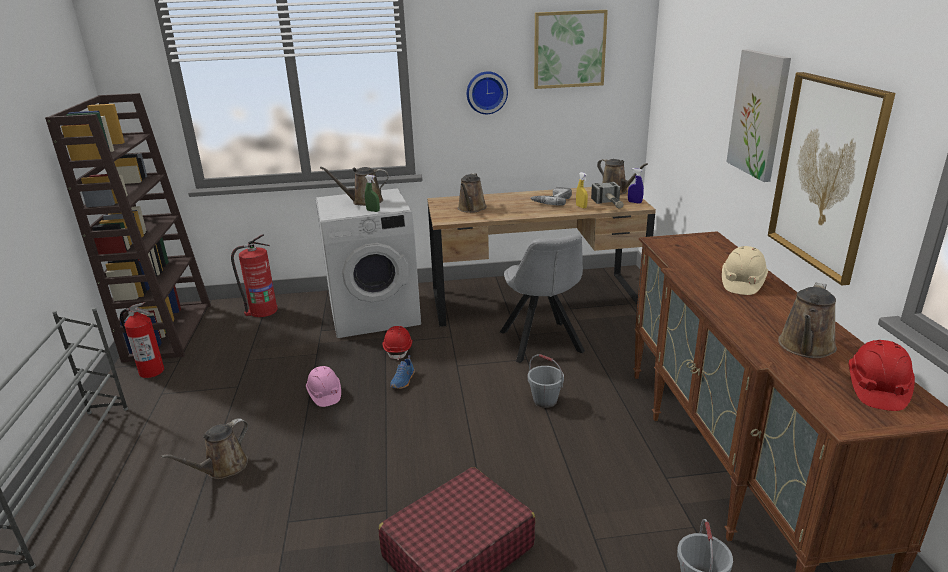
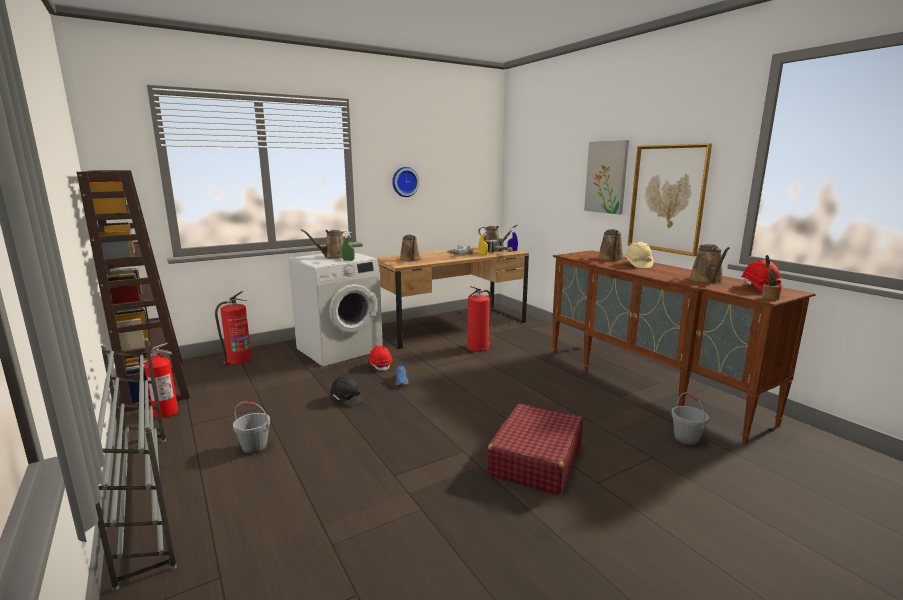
camera: 25 degrees left, 10 degrees down
(223, 468) = (303, 457): brown watering can -> brown watering can (611, 258)
(324, 394) = (346, 399): pink hard hat -> black hard hat
(541, 343) = (478, 347): grey chair -> fire extinguisher
(545, 400) = (511, 374): grey bucket -> grey bucket (255, 447)
(569, 49) = (455, 155): picture -> none
(851, 421) = (768, 298): none -> potted plant

